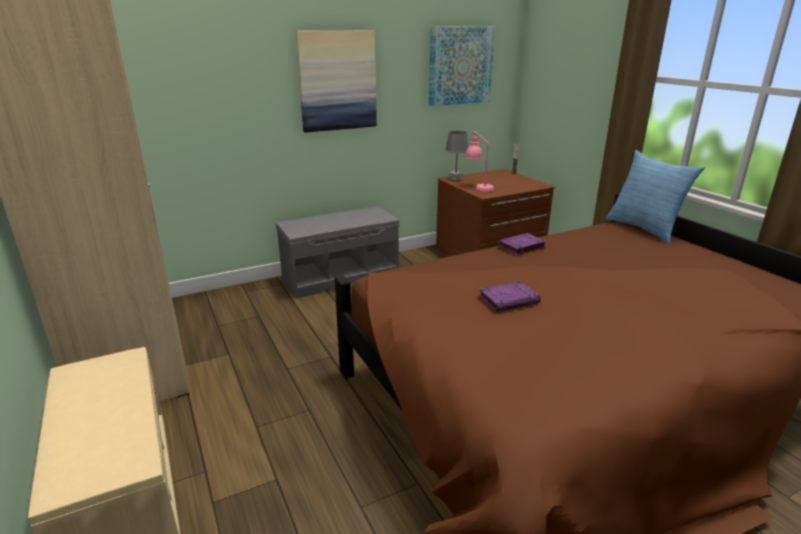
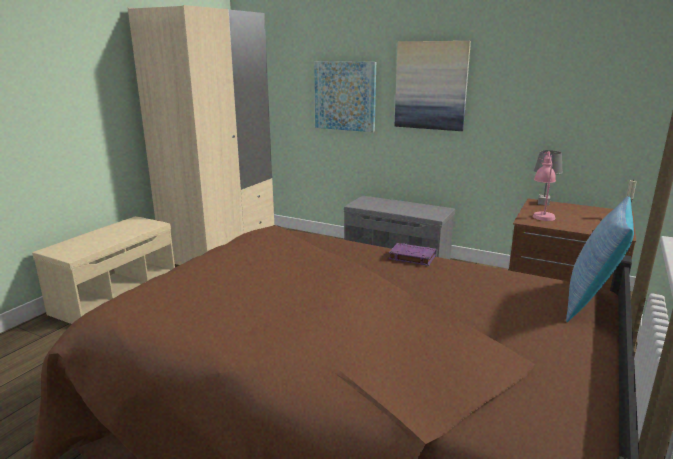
camera: 55 degrees right, 5 degrees down
(460, 66) = (576, 79): picture -> picture (345, 96)
(509, 300) = (282, 270): purple book -> none

